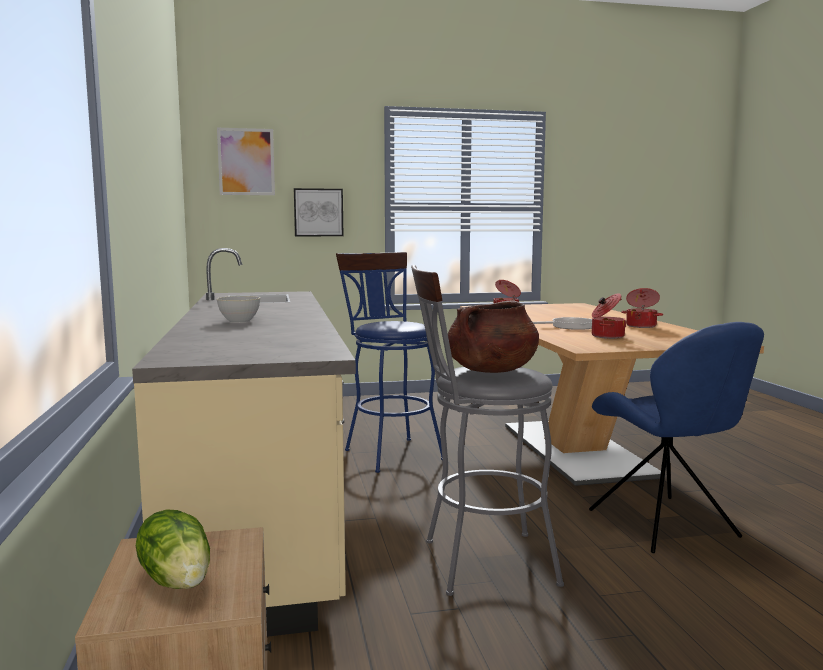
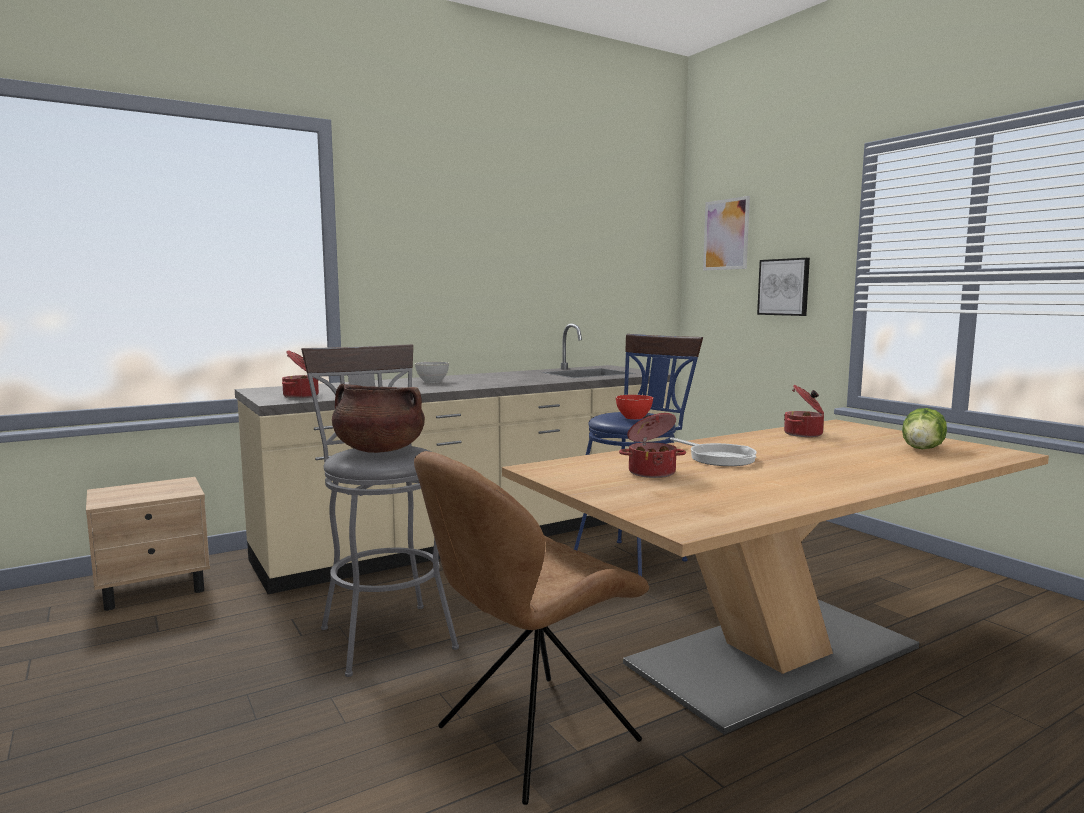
camera: 70 degrees right, 0 degrees up
(178, 579) = (136, 492): lettuce -> lettuce (923, 449)
(407, 323) = (634, 417): none -> red bowl
(641, 326) = (796, 484): cooking pot -> cooking pot (302, 396)
(665, 526) = (531, 737): blue chair -> brown chair

